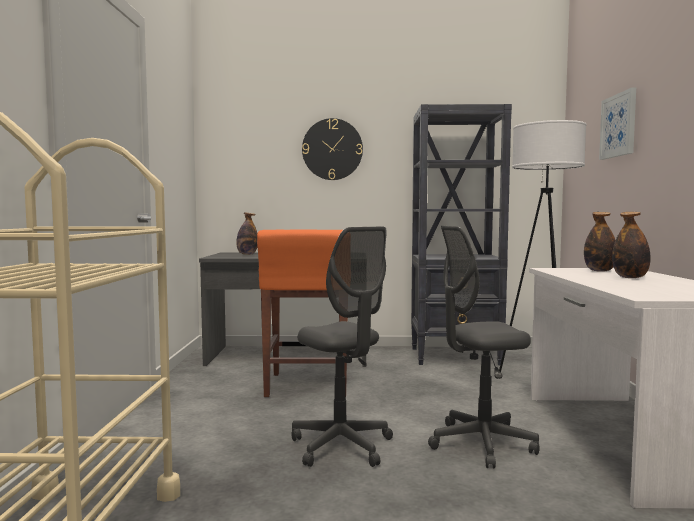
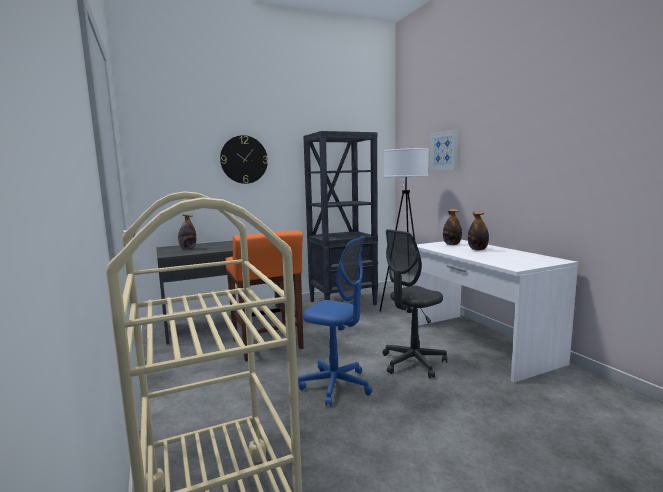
camera: 25 degrees left, 5 degrees up
(341, 446) = (336, 386): grey office chair -> blue office chair

